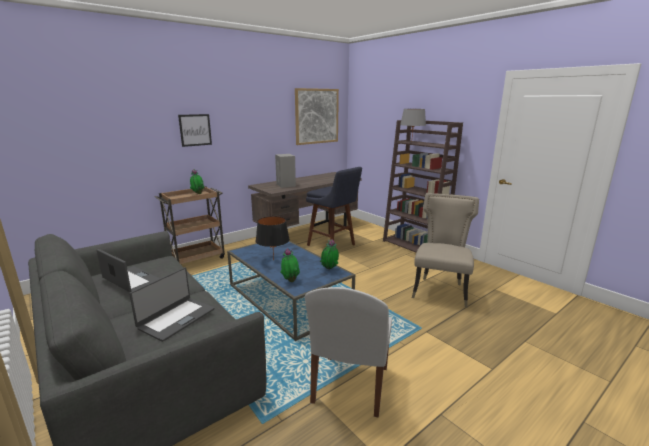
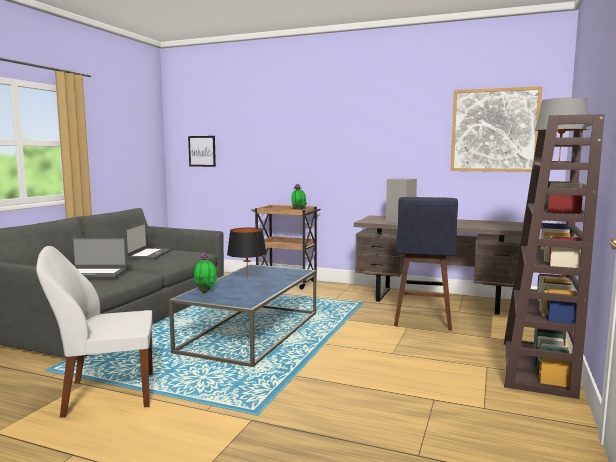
camera: 60 degrees right, 10 degrees down
(195, 130) = (314, 143): picture -> picture (202, 151)
(329, 270) = (250, 299): potted plant -> none
(440, 290) = (394, 414): beige chair -> none

